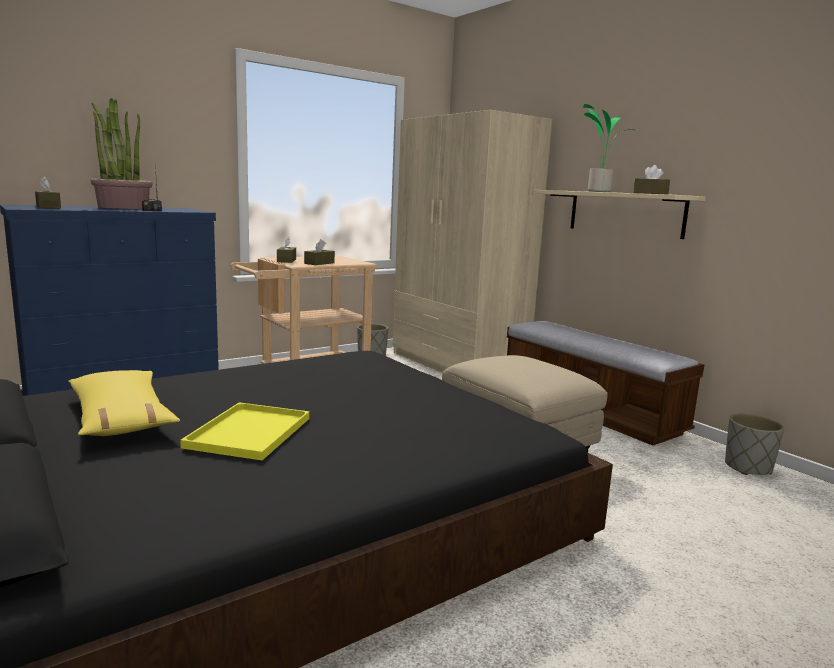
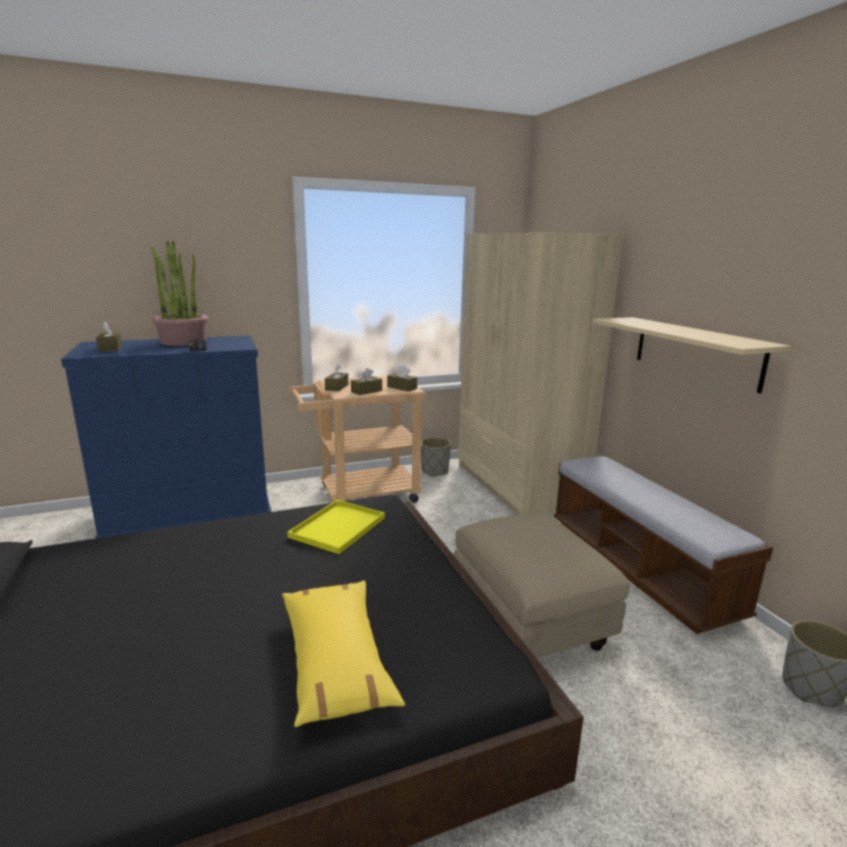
camera: 15 degrees right, 5 degrees up
(121, 417) = (95, 590): yellow pillow -> yellow pillow (336, 660)
(249, 431) = (191, 629): yellow tray -> yellow tray (338, 526)
(598, 191) = (661, 328): potted plant -> none
(651, 193) = (721, 337): brown tissue box -> brown tissue box (402, 388)

